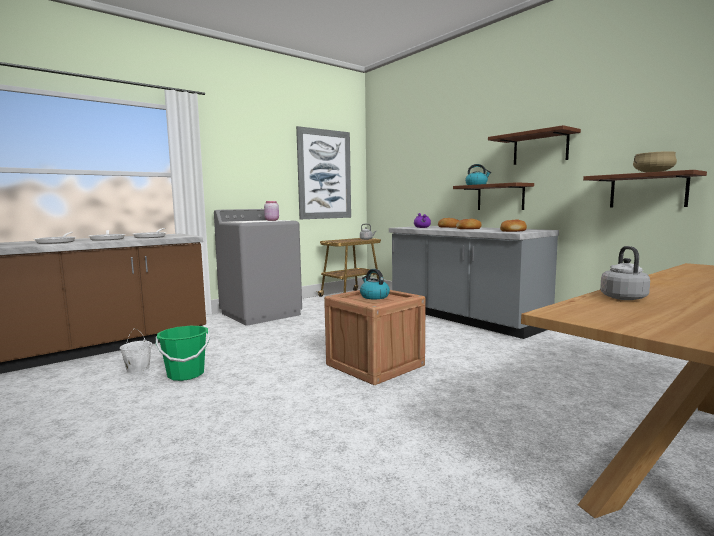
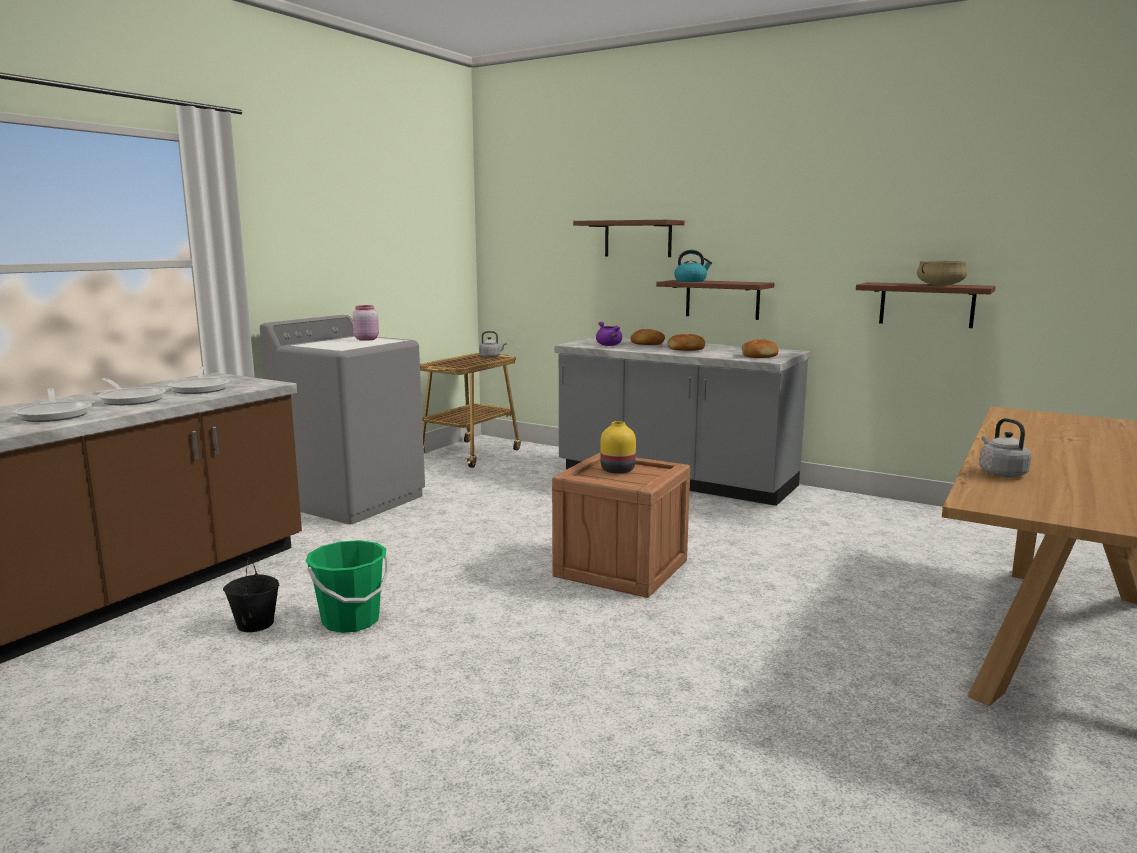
camera: 20 degrees left, 5 degrees up
(137, 369) = (254, 624): white bucket -> black bucket
(324, 174) = (419, 248): picture -> none
(374, 296) = (618, 470): kettle -> yellow vase
(540, 148) = (784, 234): brown shelf -> brown shelf (637, 239)

